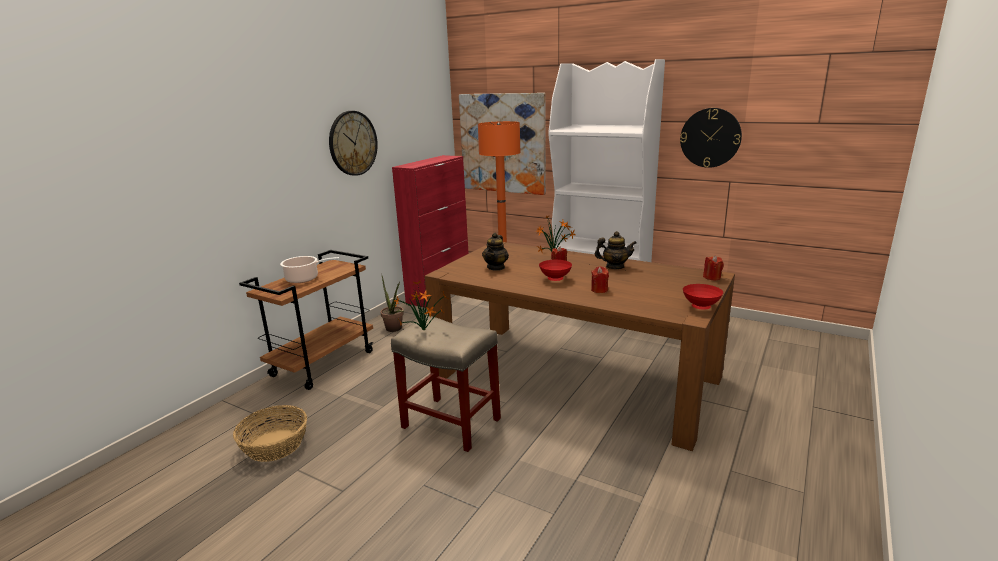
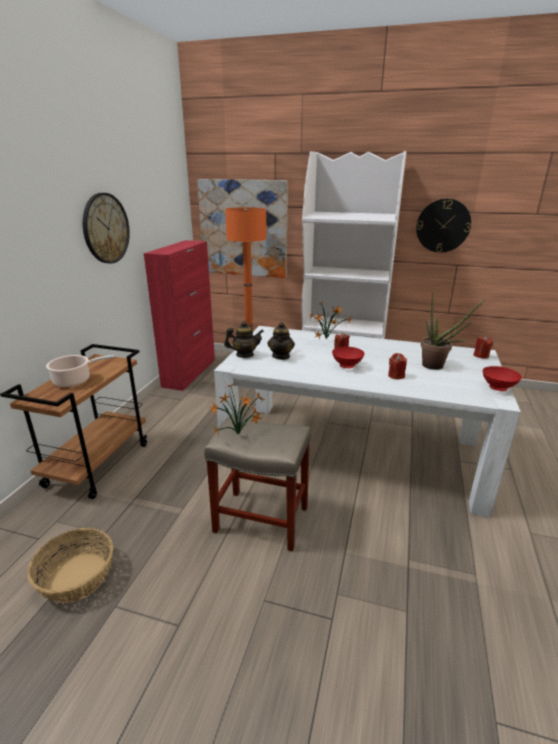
camera: 15 degrees left, 5 degrees up
(395, 330) = (161, 417): potted plant -> potted plant (437, 367)
(574, 376) = (353, 451): brown dining table -> white dining table
(614, 267) = (390, 349): teapot -> teapot (244, 355)

